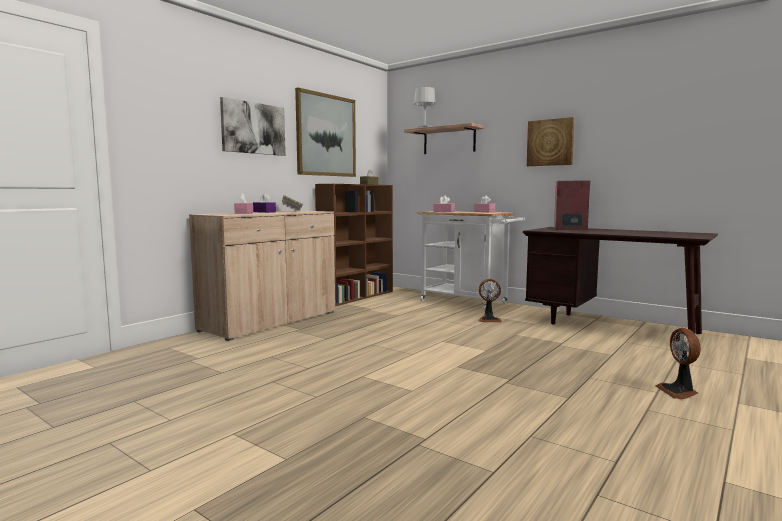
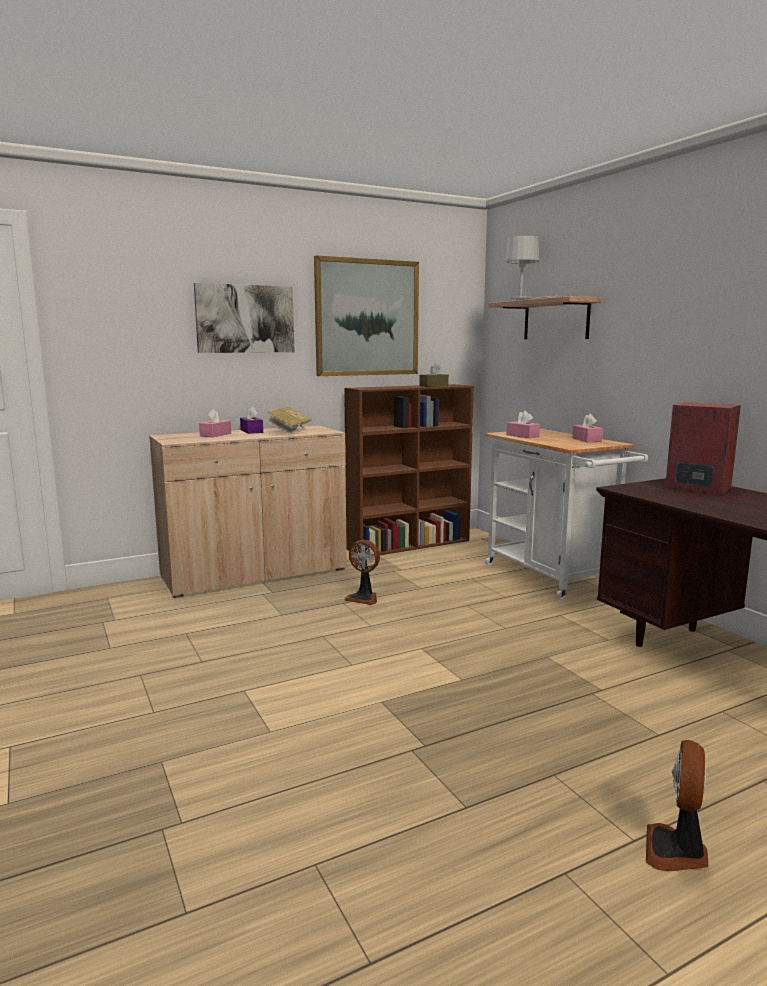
camera: 25 degrees right, 5 degrees up
(489, 320) = (542, 618): fan -> fan (364, 598)
(550, 142) = (695, 330): picture -> none

